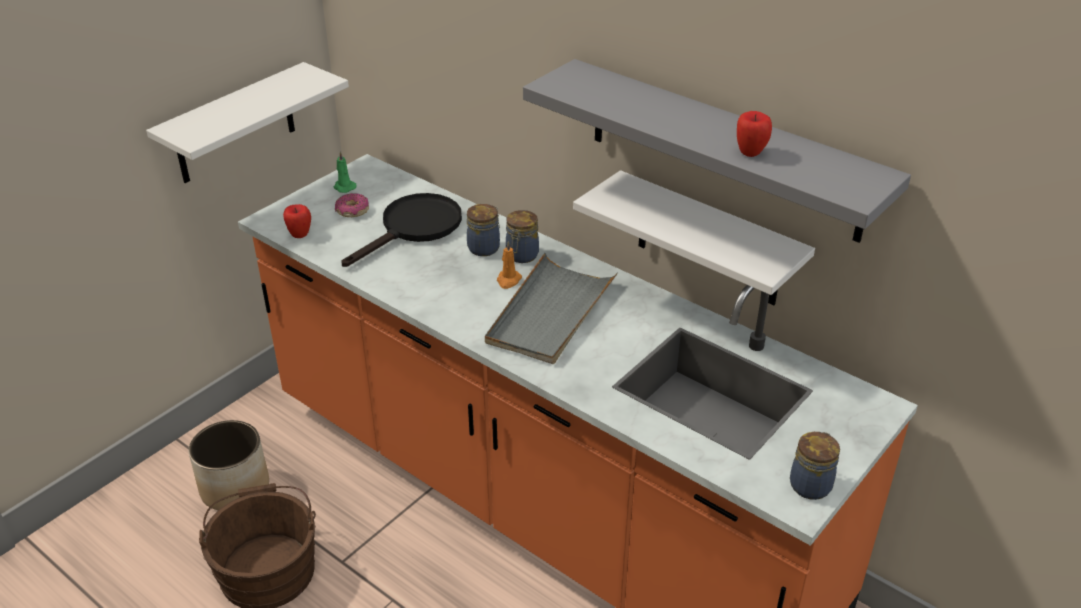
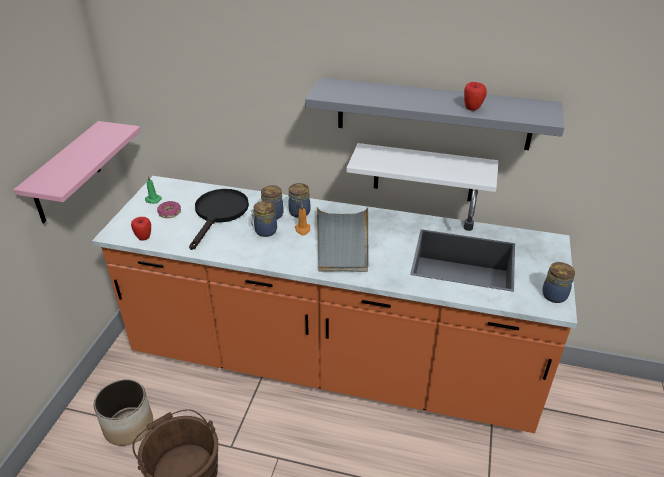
camera: 25 degrees left, 0 degrees up
(235, 125) = (66, 174): white shelf -> pink shelf
(456, 268) = (265, 231): none -> jar

